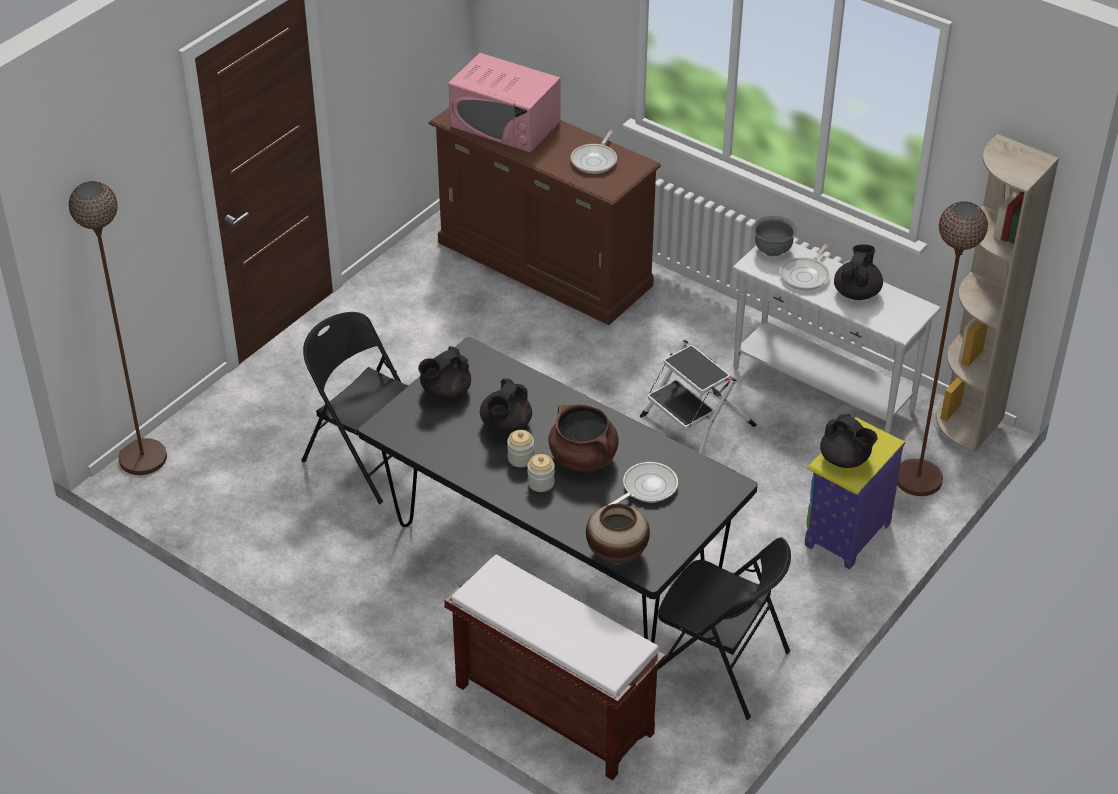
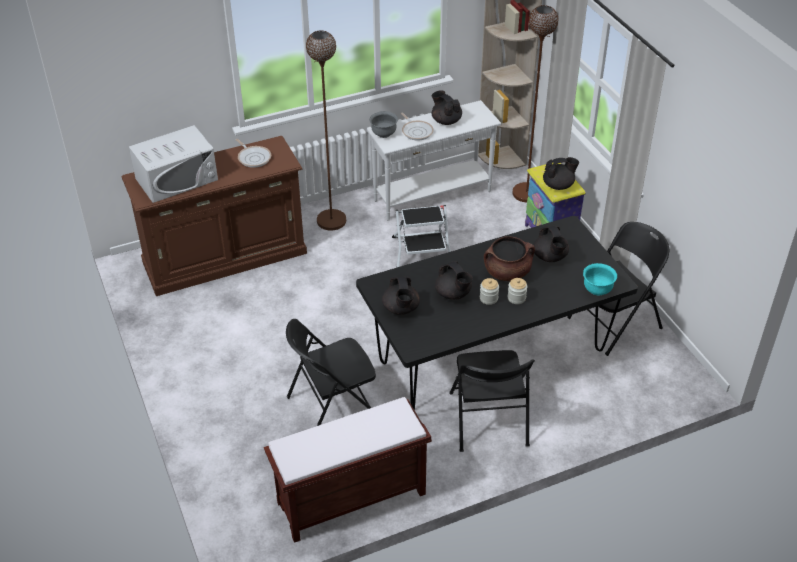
camera: 60 degrees left, 0 degrees up
(142, 458) = (235, 535): brown floor lamp -> brown floor lamp (331, 221)
(445, 597) = (488, 419): none -> black chair
(505, 124) = (177, 179): pink microwave -> white microwave
(551, 709) = (609, 406): brown bench -> brown bench (350, 499)
(616, 553) = (597, 290): vase -> turquoise bowl
(646, 487) = (550, 257): frying pan -> black teapot

